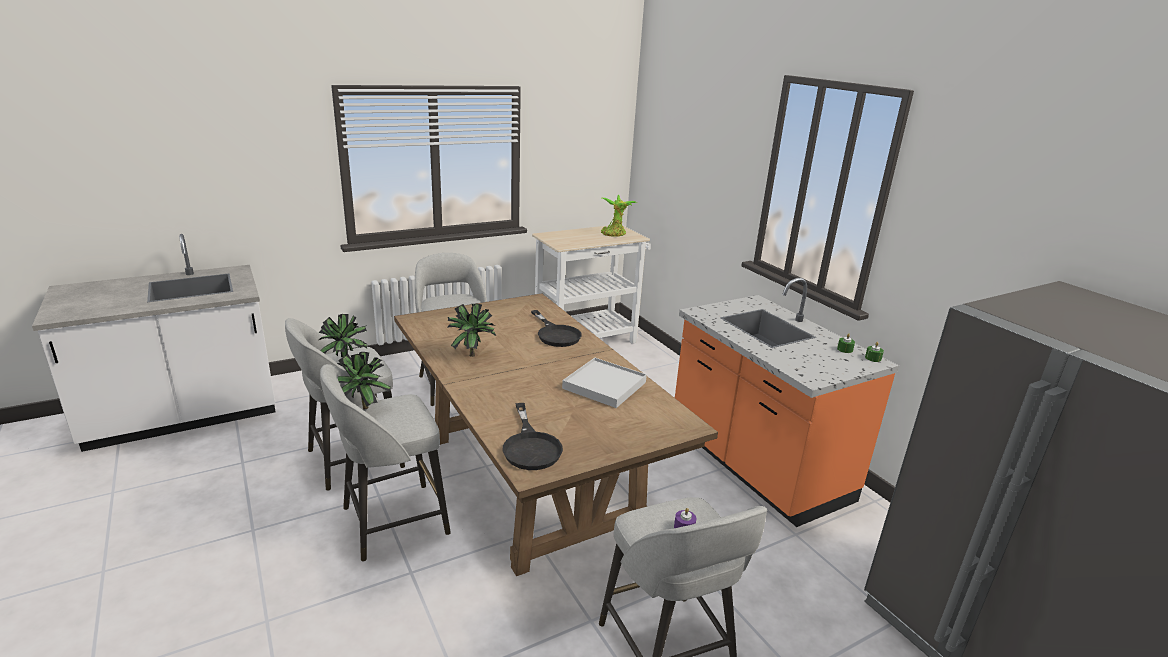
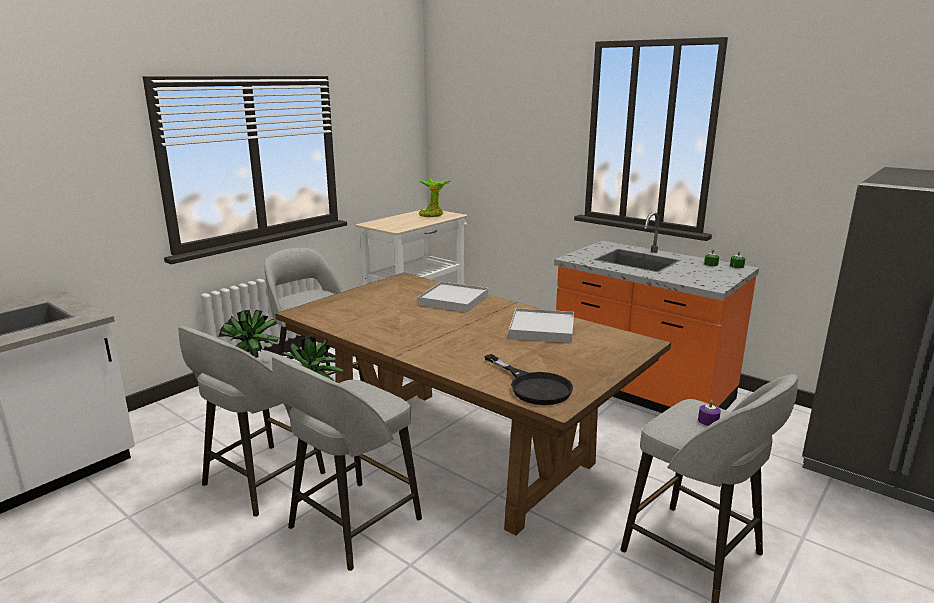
camera: 20 degrees left, 5 degrees down
(472, 354) = (393, 328): potted plant -> none
(556, 334) = (453, 300): black frying pan -> white tray

